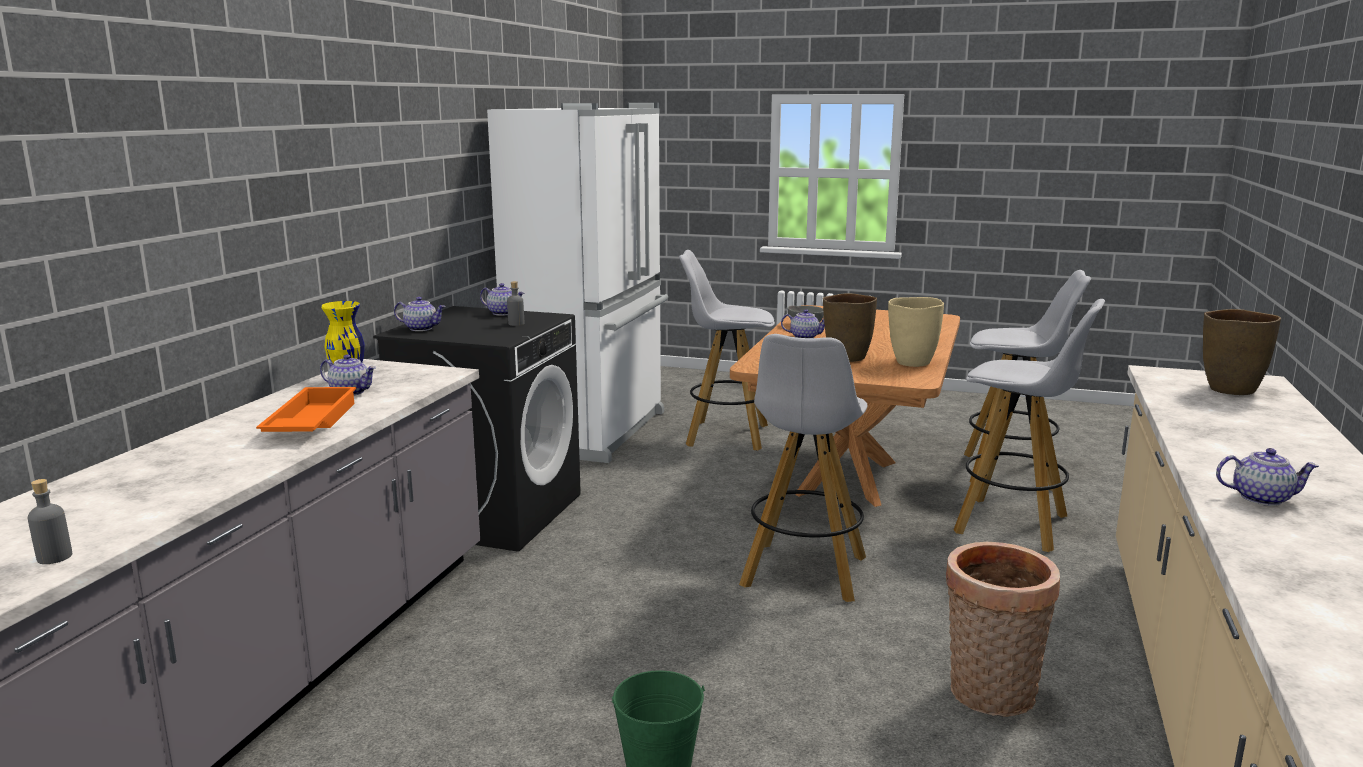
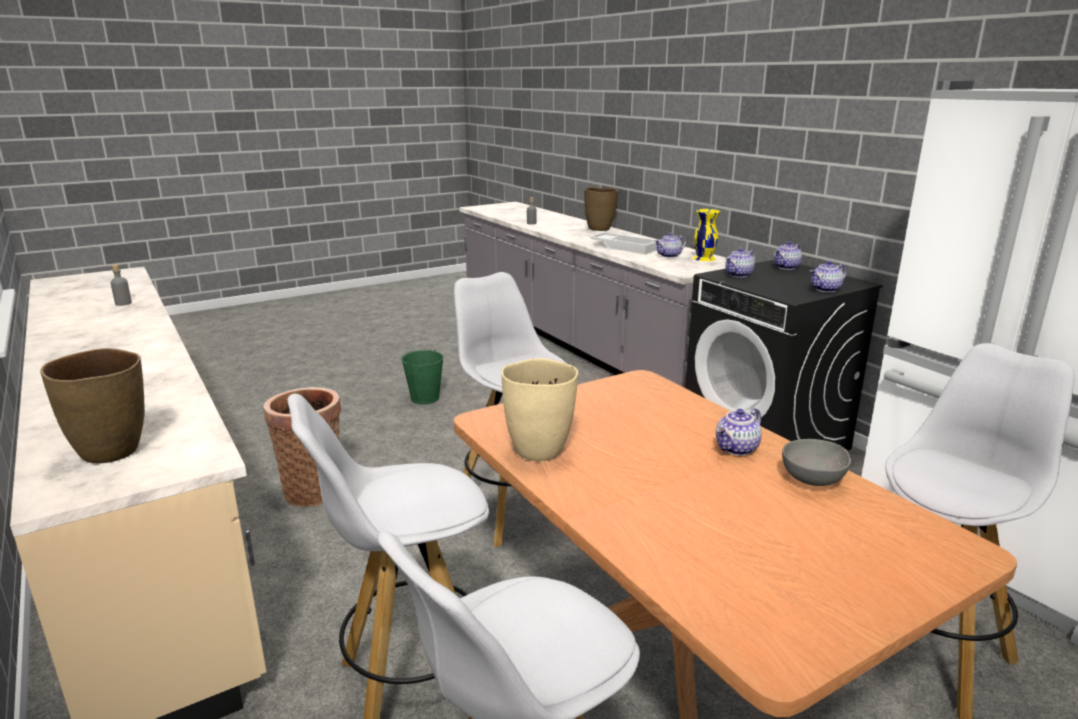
camera: 130 degrees right, 5 degrees up
(309, 422) = (625, 247): orange tray -> white tray
(516, 324) = (772, 286): grey bottle -> grey bottle (123, 303)
(847, 358) = (609, 428): brown vase -> brown vase (599, 229)
(1261, 498) = (130, 337): teapot -> teapot (739, 275)

